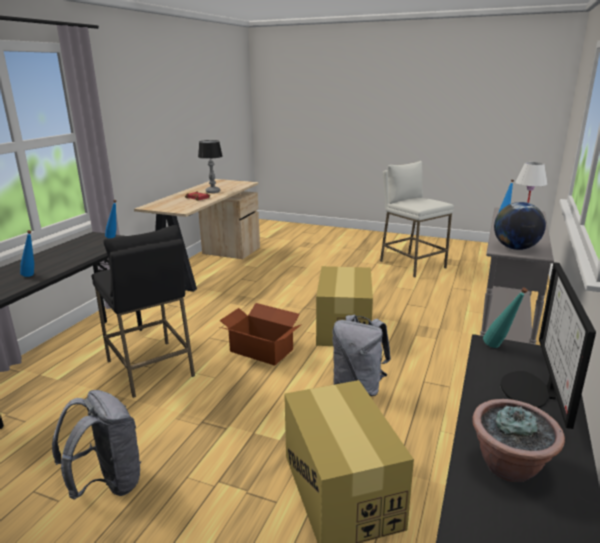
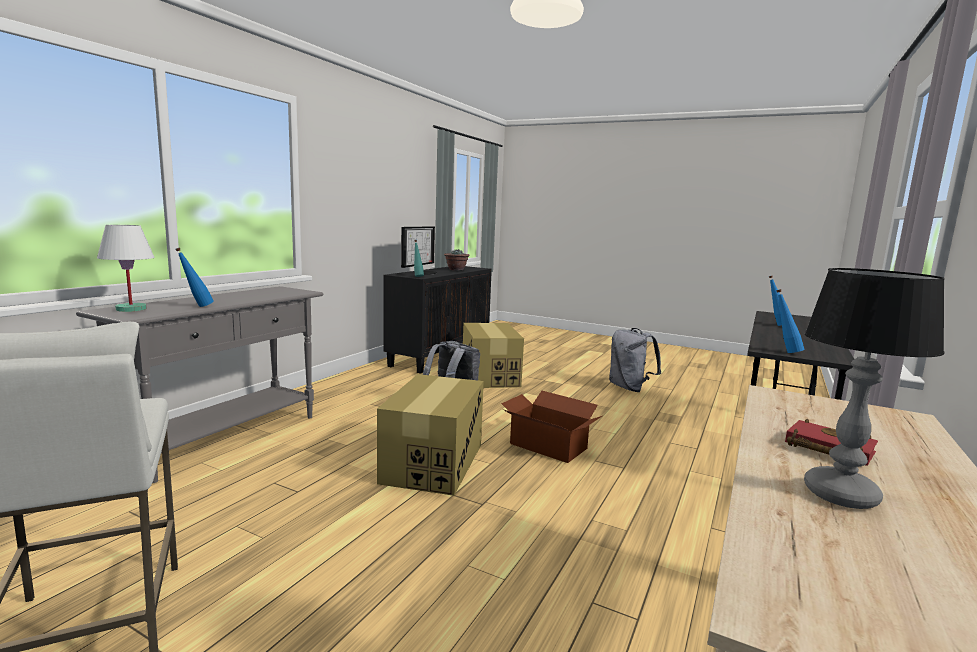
camera: 175 degrees left, 10 degrees down
(151, 368) = (667, 441): black stool -> none
(515, 248) = (287, 291): globe -> none

